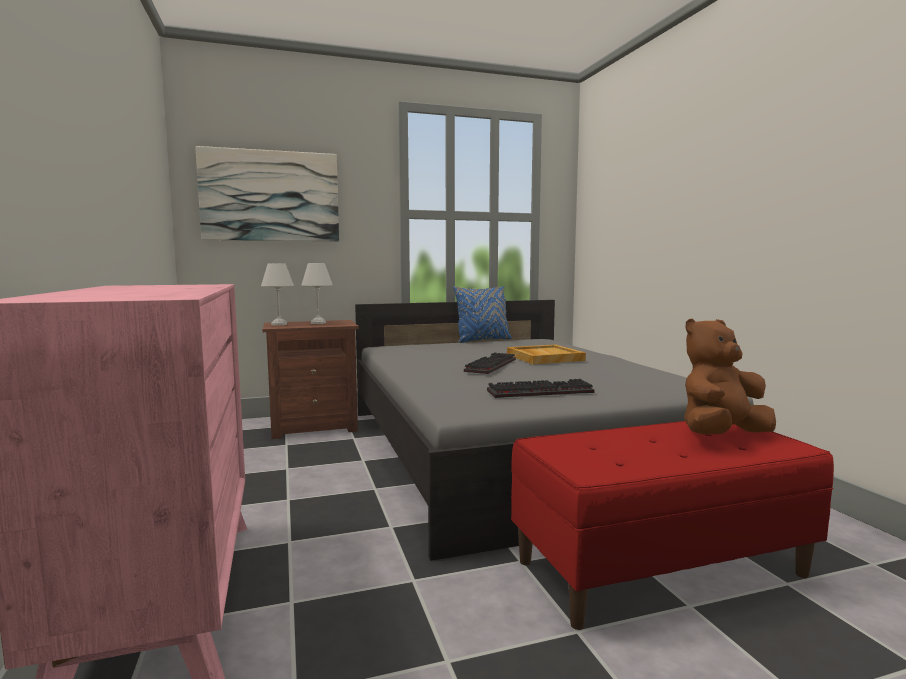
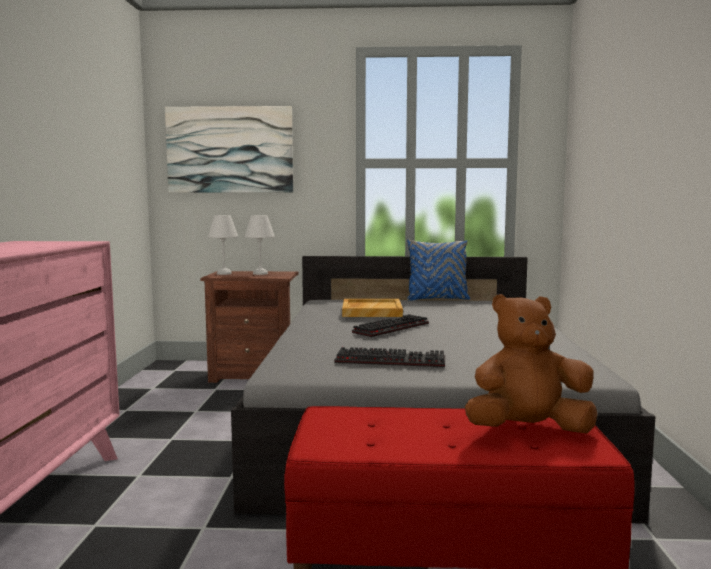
camera: 20 degrees right, 0 degrees up
(544, 357) = (465, 323): beige tray -> beige tray (371, 311)

